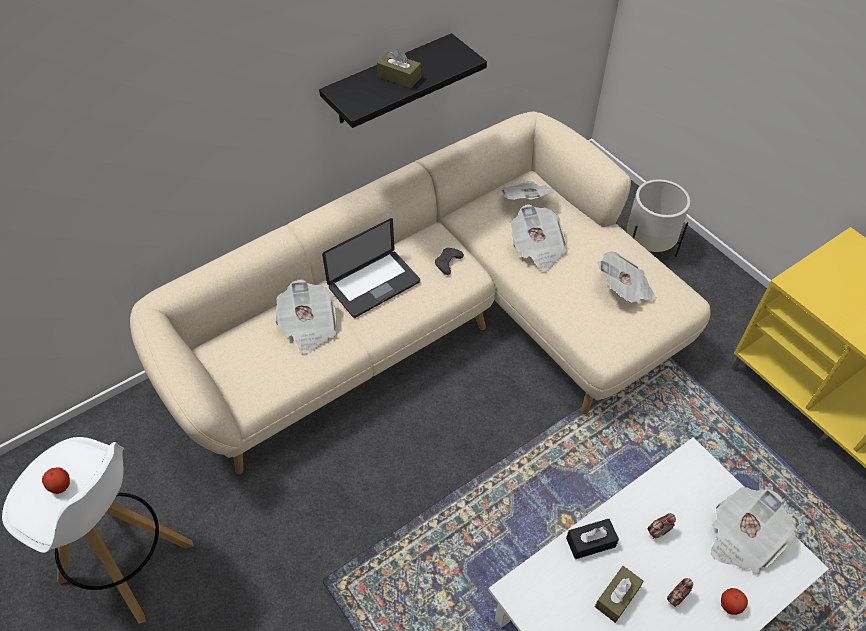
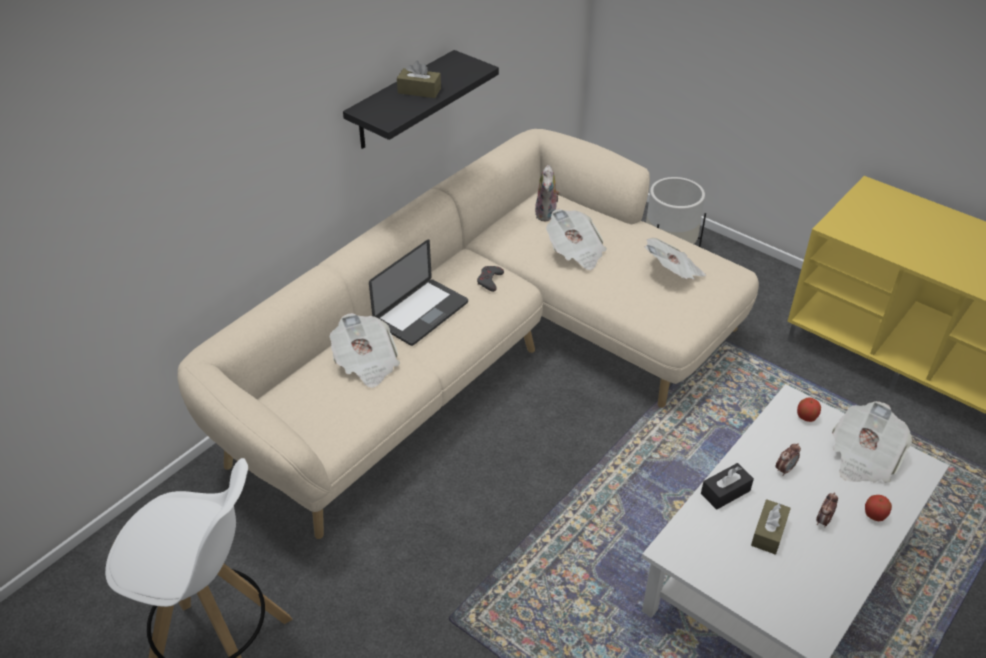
camera: 15 degrees left, 10 degrees down
(61, 486) = (168, 540): apple -> apple (806, 417)
(525, 201) = (547, 214): newspaper -> plush toy

